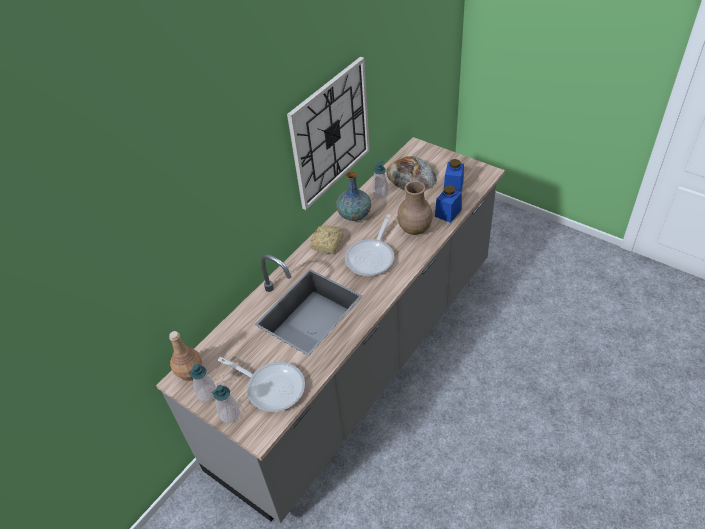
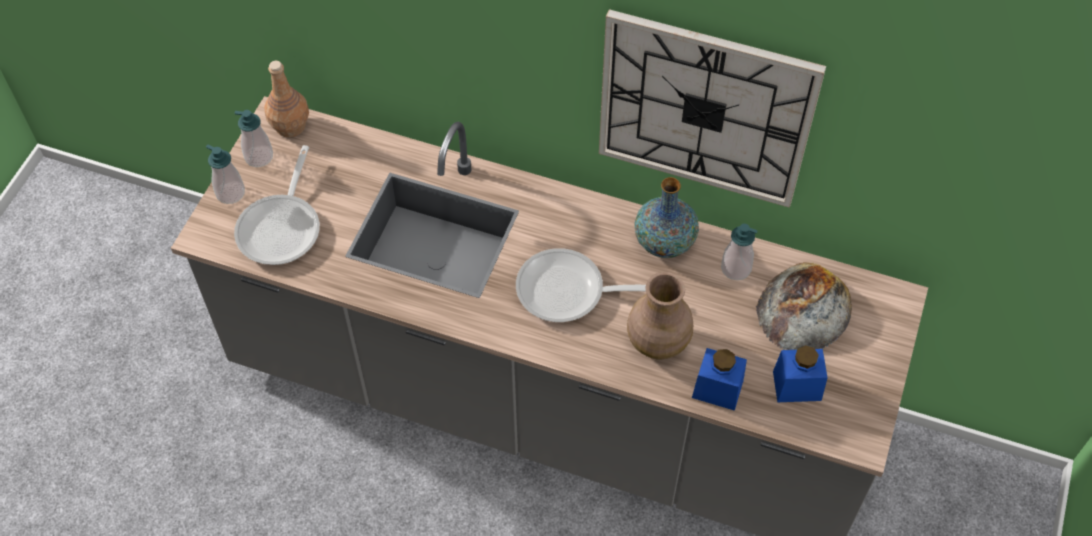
camera: 70 degrees right, 10 degrees up
(328, 243) = (584, 220): bread -> none

